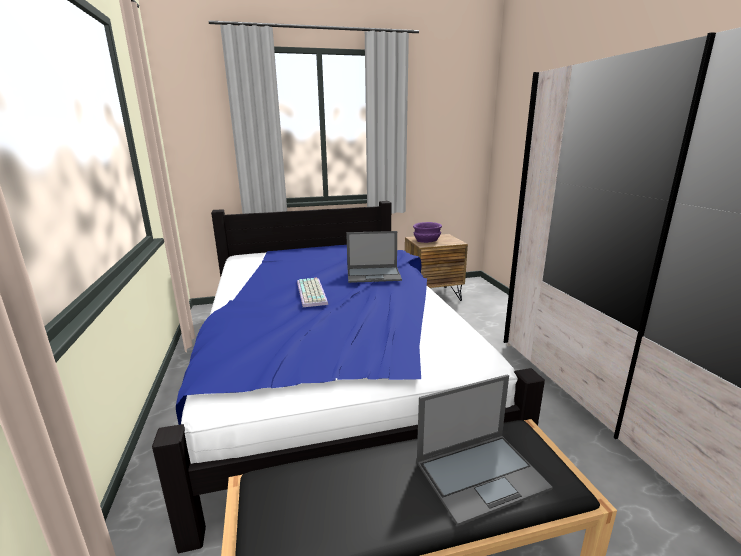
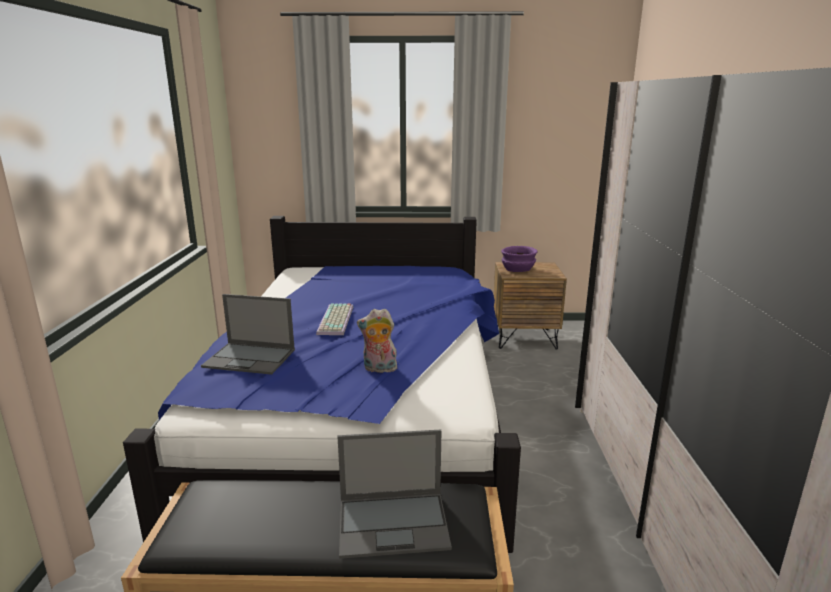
camera: 15 degrees right, 0 degrees up
(374, 275) = (417, 307): laptop -> laptop (250, 358)
(381, 330) = (379, 369): none -> plush toy

